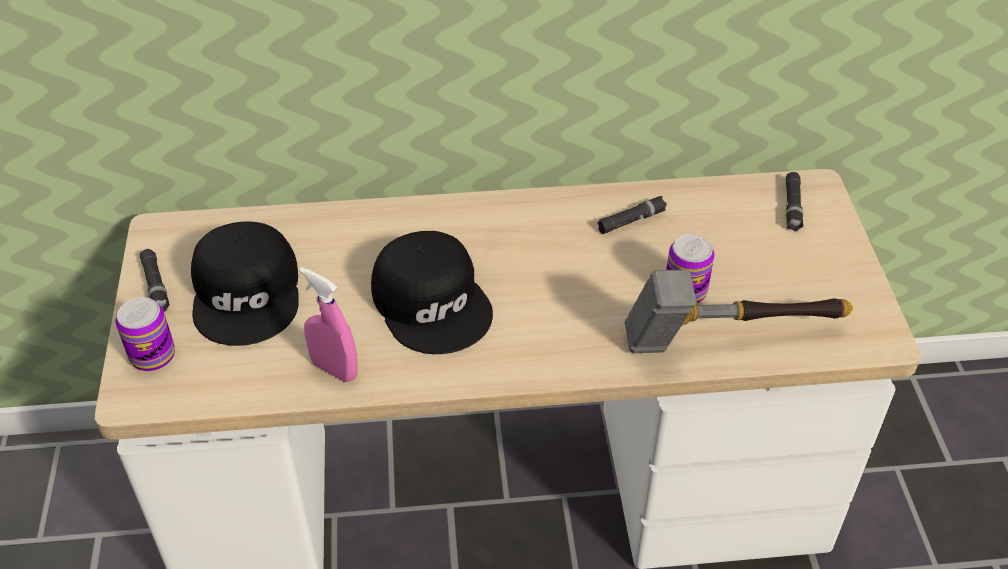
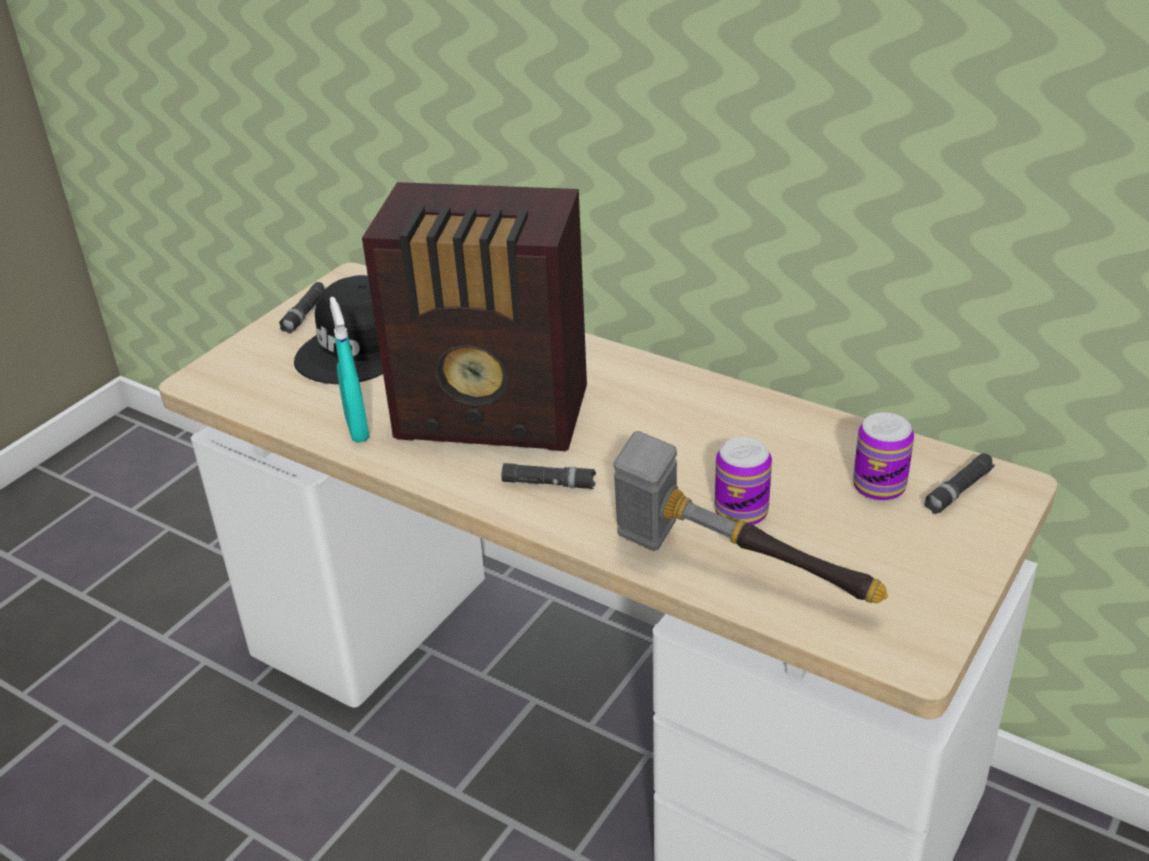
camera: 40 degrees right, 10 degrees down
(153, 356) = (245, 359): can -> can (879, 486)
(334, 370) = (357, 429): pink spray bottle -> turquoise spray bottle
(433, 302) = (495, 416): black cap -> radio
(631, 220) = (760, 430): black flashlight -> black flashlight (549, 483)

